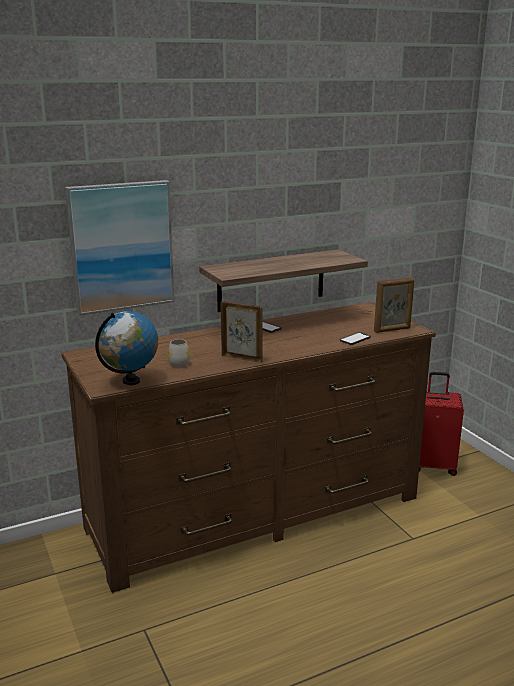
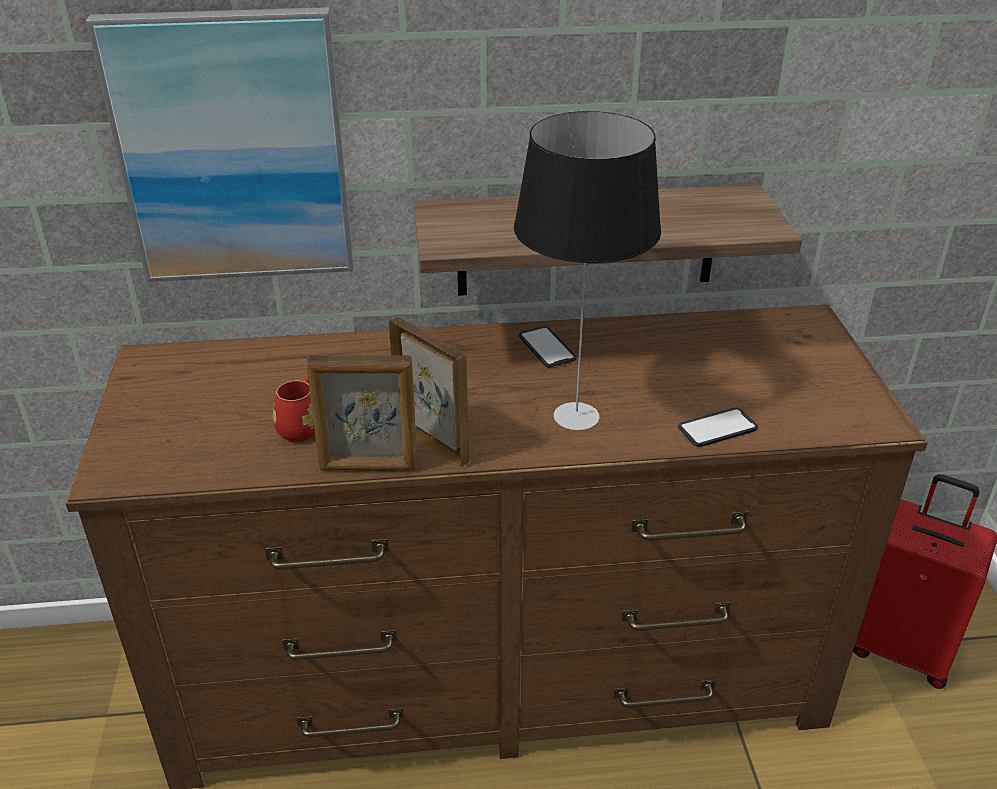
camera: 20 degrees right, 15 degrees up
(131, 381) = (172, 466): globe -> none
(179, 362) = (302, 426): white mug -> red mug
(295, 343) = (574, 415): none -> table lamp
(392, 330) = (824, 413): picture frame -> picture frame (368, 467)

